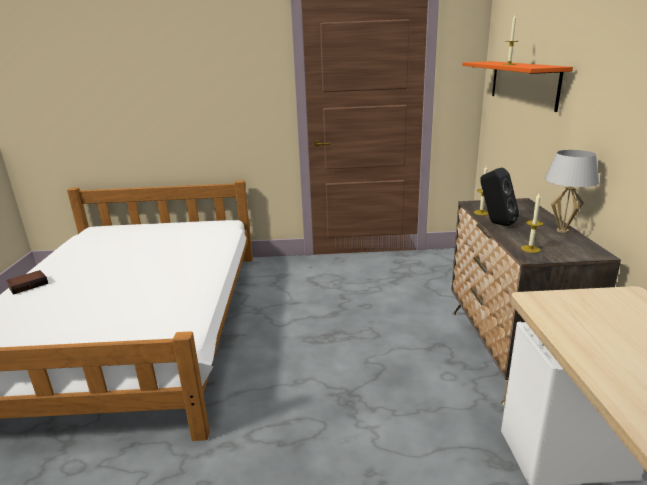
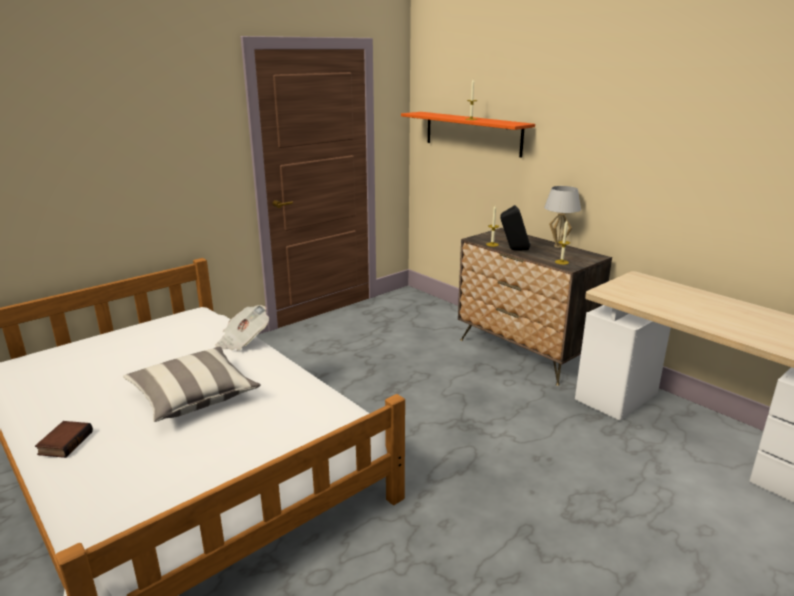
camera: 40 degrees left, 0 degrees up
(123, 281) = (193, 397): none -> pillow
(214, 251) = (243, 341): none -> newspaper

